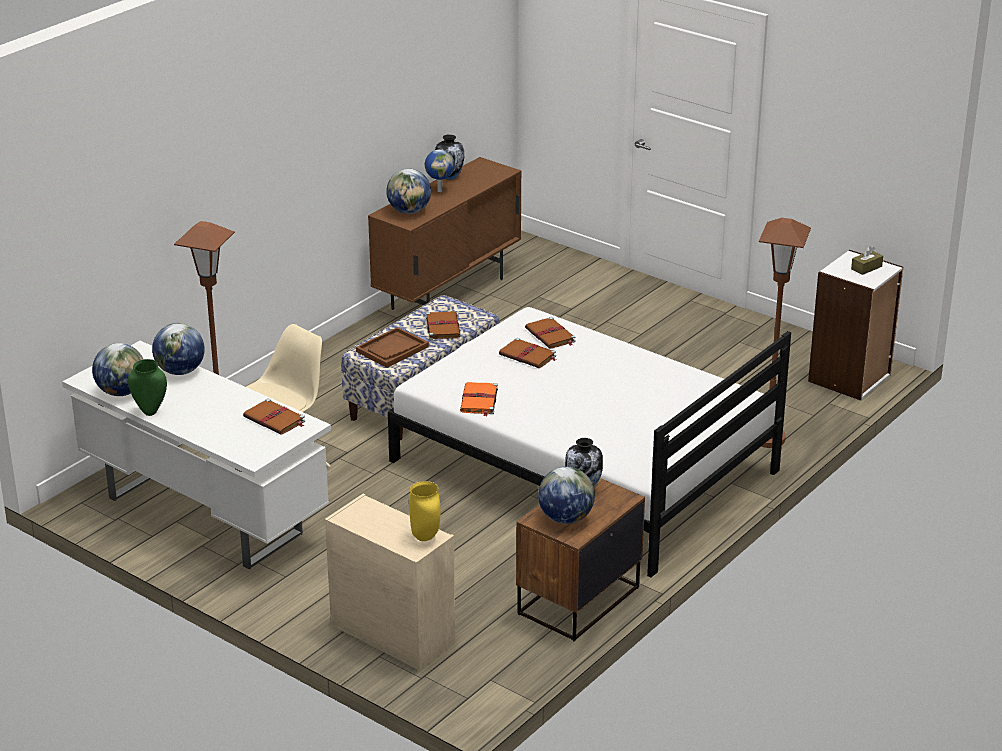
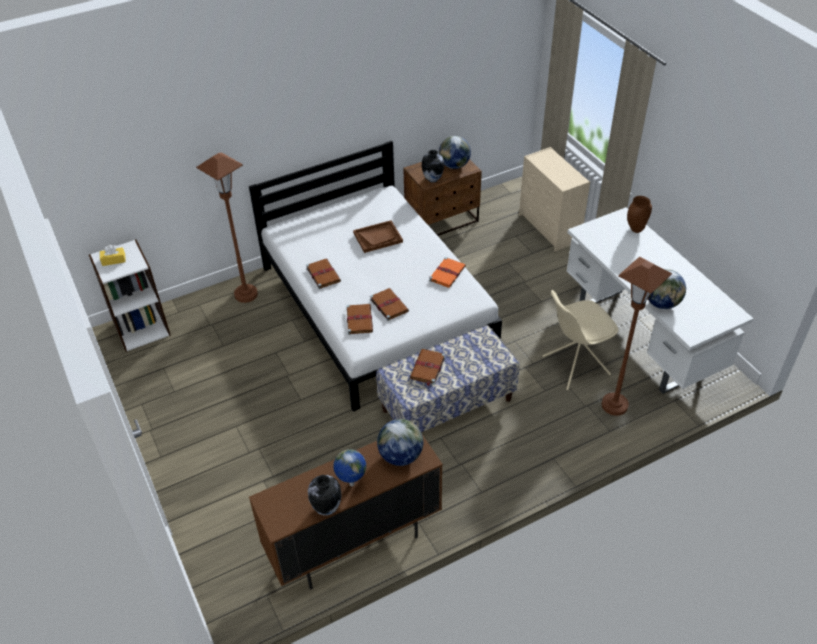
camera: 155 degrees left, 15 degrees up
(121, 392) = (707, 294): globe -> none
(150, 412) = (688, 270): green vase -> none
(233, 444) = (635, 229): none -> brown vase
(275, 420) = (603, 241): brown book -> brown book (323, 274)
(392, 349) = (478, 354): brown tray -> brown tray (378, 237)
(424, 537) = (540, 158): yellow vase -> none
(866, 268) = (113, 260): brown tissue box -> yellow tissue box

